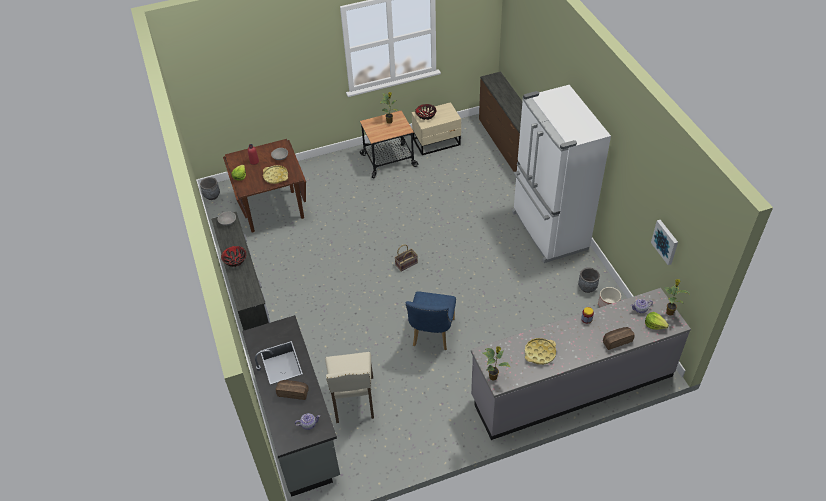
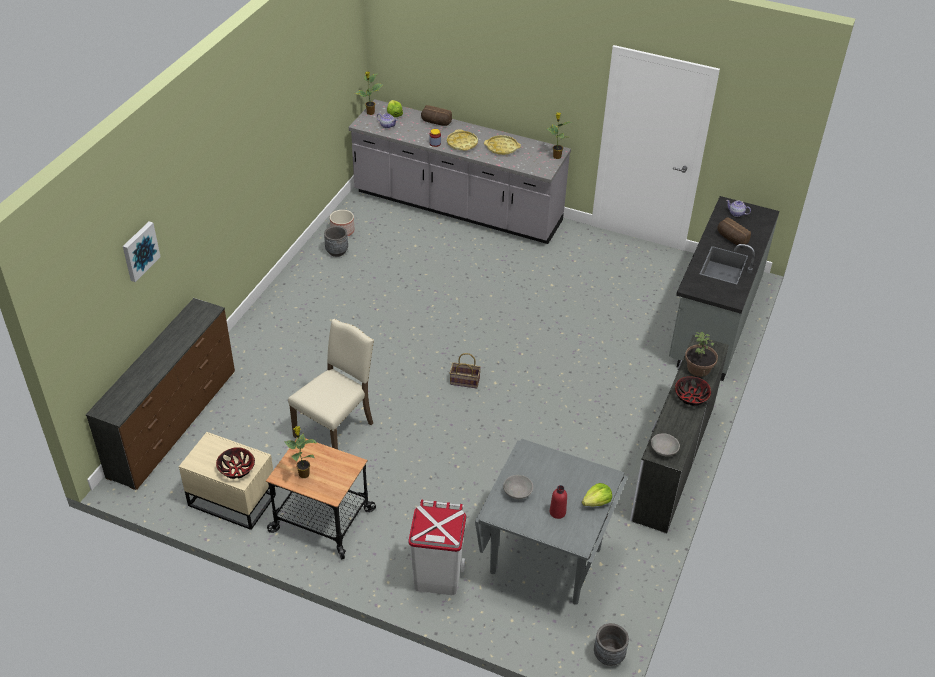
camera: 140 degrees left, 5 degrees down
(244, 281) = (699, 368): none -> potted plant
(273, 211) = (545, 560): brown dining table -> grey dining table
(276, 176) = (550, 467): yellow tray -> yellow tray (462, 143)
(314, 174) = (437, 577): none -> white trash can
(353, 400) = (646, 307): beige chair -> beige chair (336, 429)
(431, 335) = (520, 307): blue chair -> none
(548, 231) = (289, 313): white fridge -> none
(665, 241) = (329, 91): picture -> picture (139, 251)

